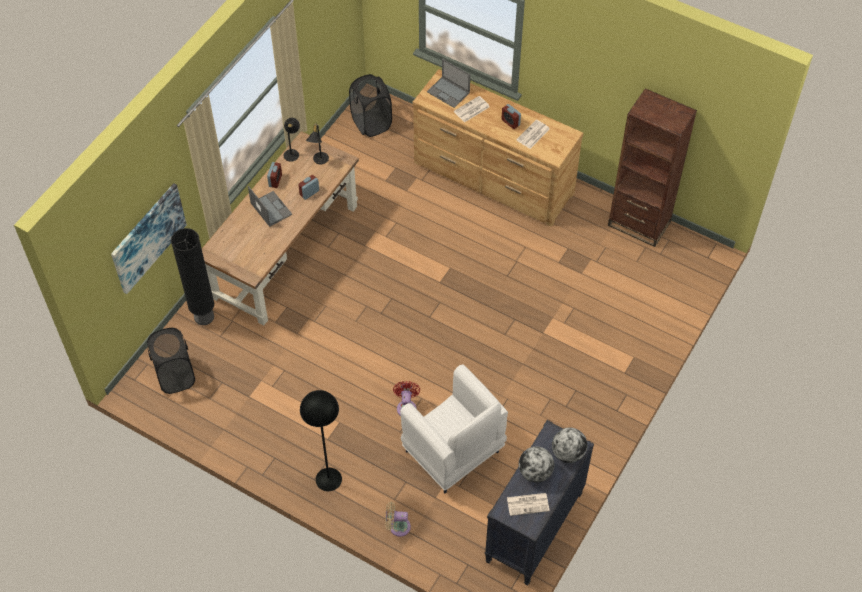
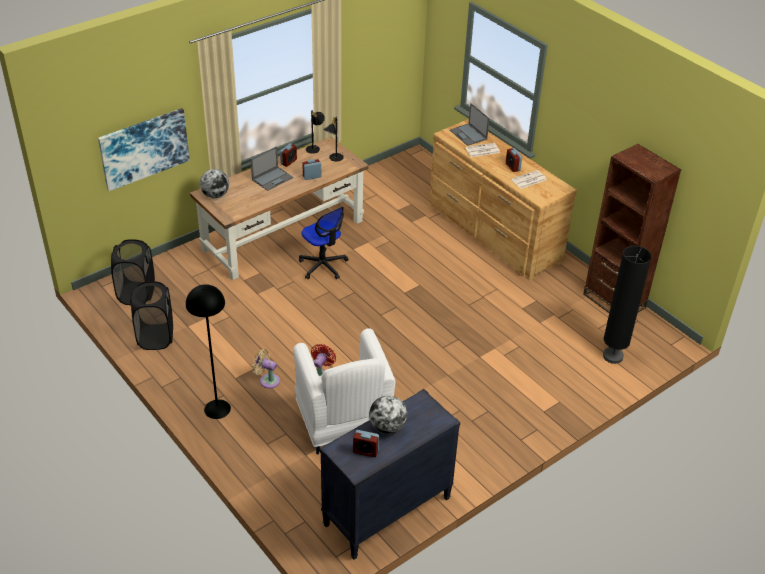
camera: 20 degrees right, 15 degrees down
(204, 317) = (187, 260): black floor lamp -> black floor lamp (613, 356)
(270, 208) = (272, 178): laptop -> laptop turned 60 degrees clockwise
(345, 276) = (323, 266): none -> office chair
(371, 123) = (407, 170): black laundry basket -> black laundry basket (155, 337)
(397, 526) = (256, 467): beige fan -> beige fan (267, 380)
(528, 504) = (365, 451): newspaper -> alarm clock
(568, 453) = (429, 422): globe -> globe (215, 195)

